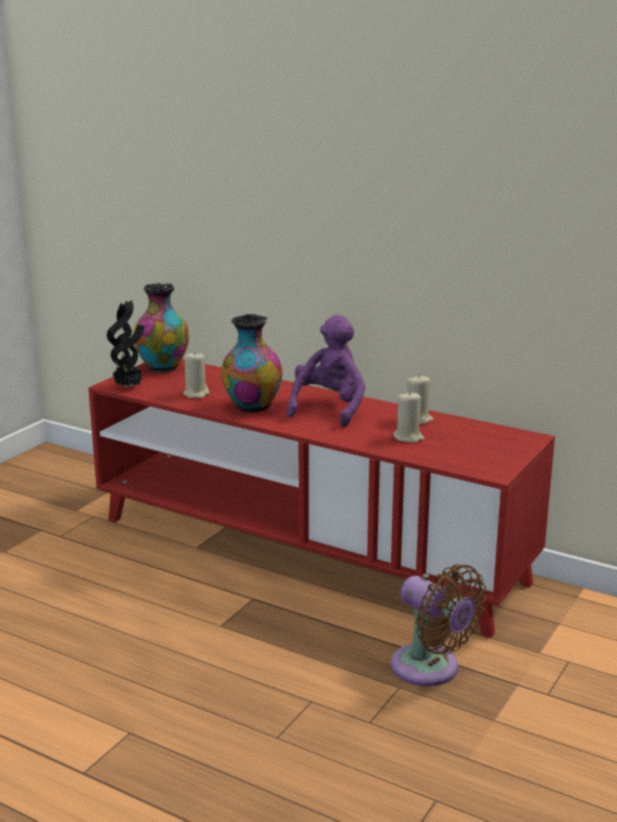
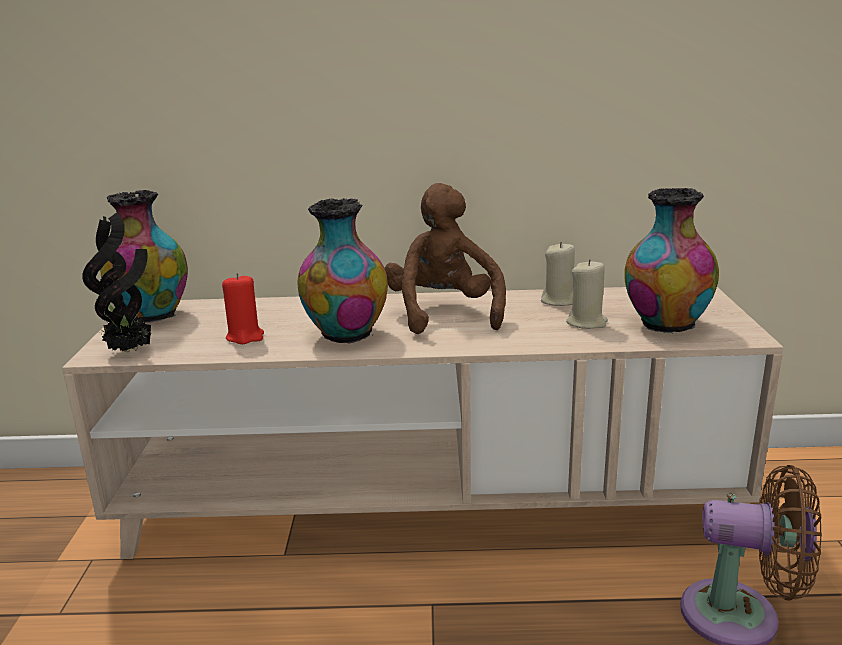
camera: 30 degrees left, 0 degrees up
(196, 394) = (245, 337): beige candle -> red candle
(308, 550) = (427, 506): red tv stand -> beige tv stand
(329, 408) = (443, 313): purple plush toy -> brown plush toy
(457, 452) = (665, 324): none -> vase

